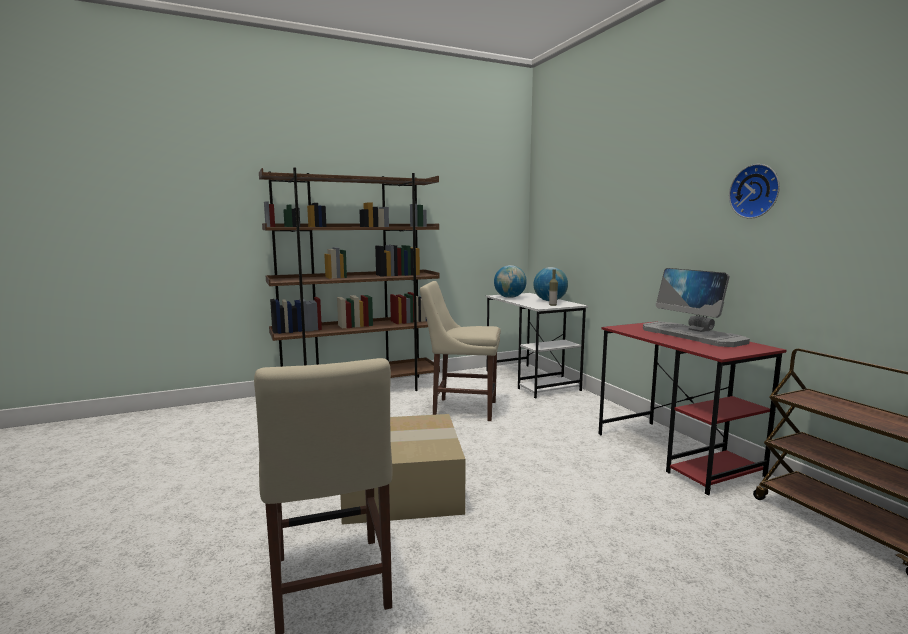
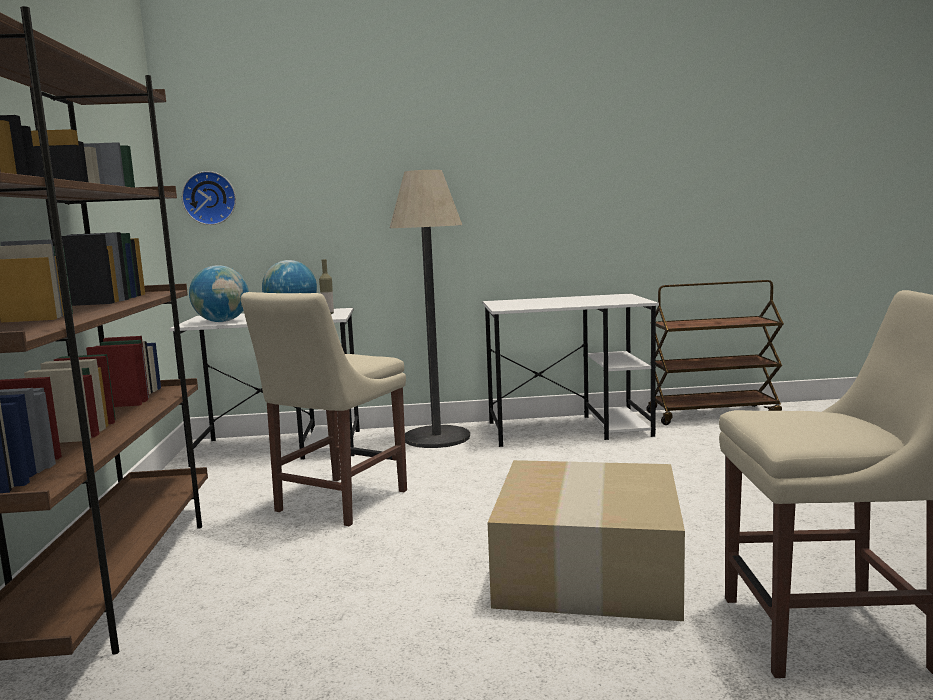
camera: 70 degrees left, 0 degrees up
(595, 412) = (437, 437): none -> floor lamp
(676, 454) = (570, 429): red desk -> white desk
(692, 335) = (562, 300): monitor -> none
(756, 191) = (578, 150): wall clock -> wall clock (210, 198)

